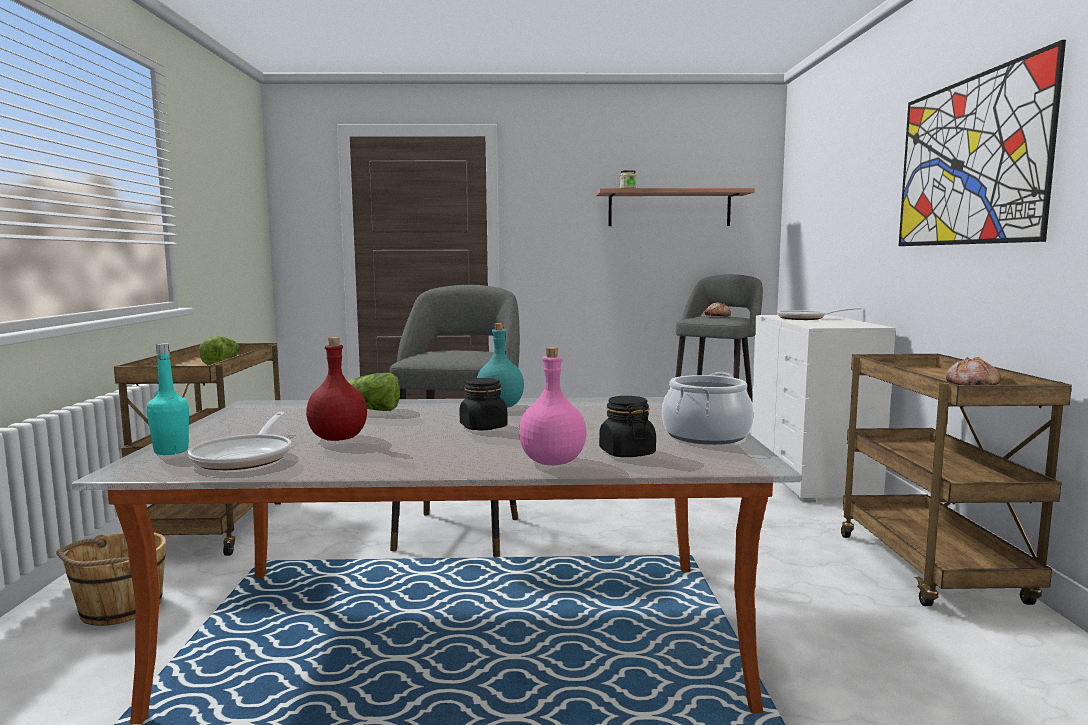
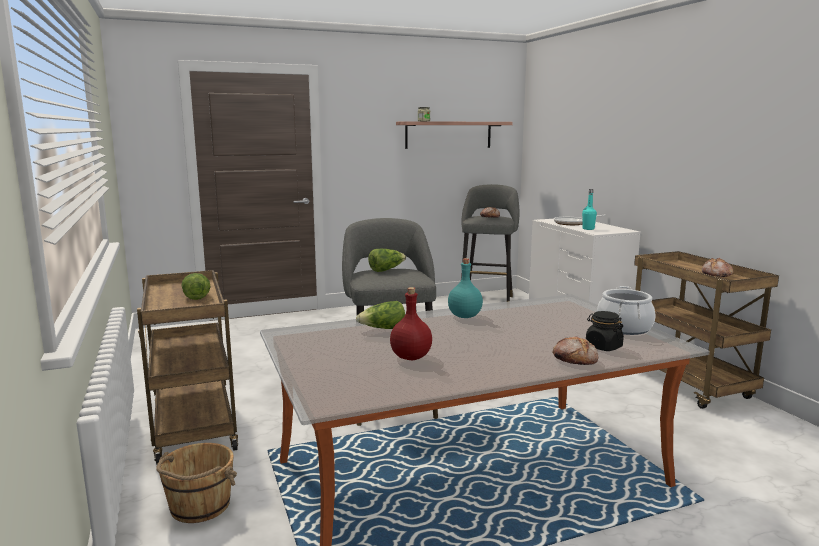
camera: 20 degrees left, 5 degrees up
(171, 451) = (317, 384): turquoise bottle -> turquoise bottle (588, 229)
(246, 457) = (381, 381): frying pan -> none
(458, 350) = (386, 270): none -> lettuce
(483, 427) = (486, 336): black jar -> none
(552, 462) = (574, 359): pink bottle -> bread
(968, 161) = (699, 131): picture -> none

